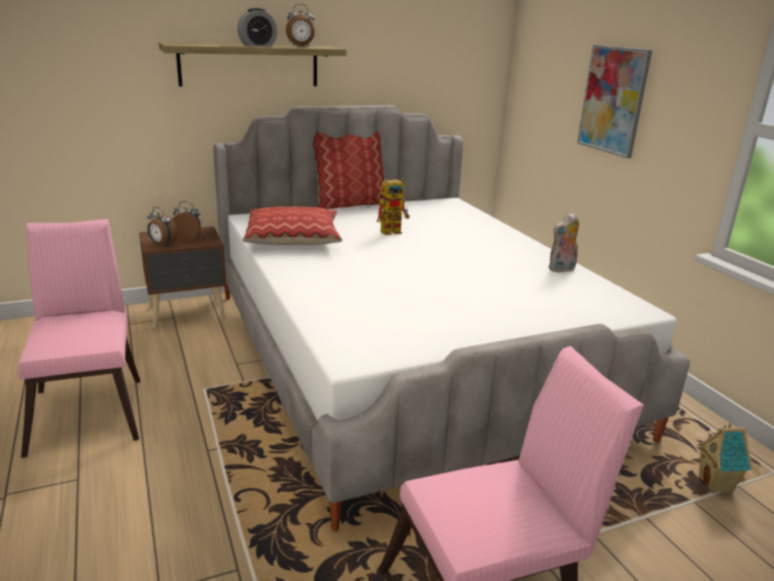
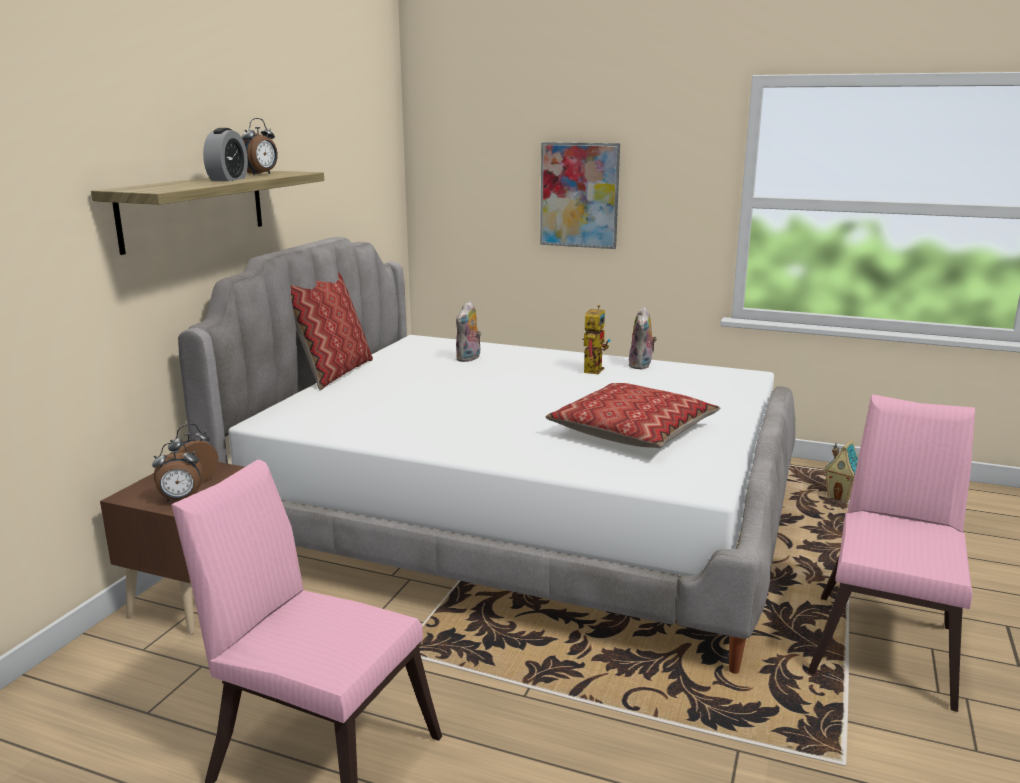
camera: 45 degrees left, 5 degrees down
(293, 238) = (378, 423): pillow -> pillow (633, 431)
(394, 231) = (447, 382): toy robot -> toy robot (592, 368)
(449, 222) = (469, 359): none -> plush toy

